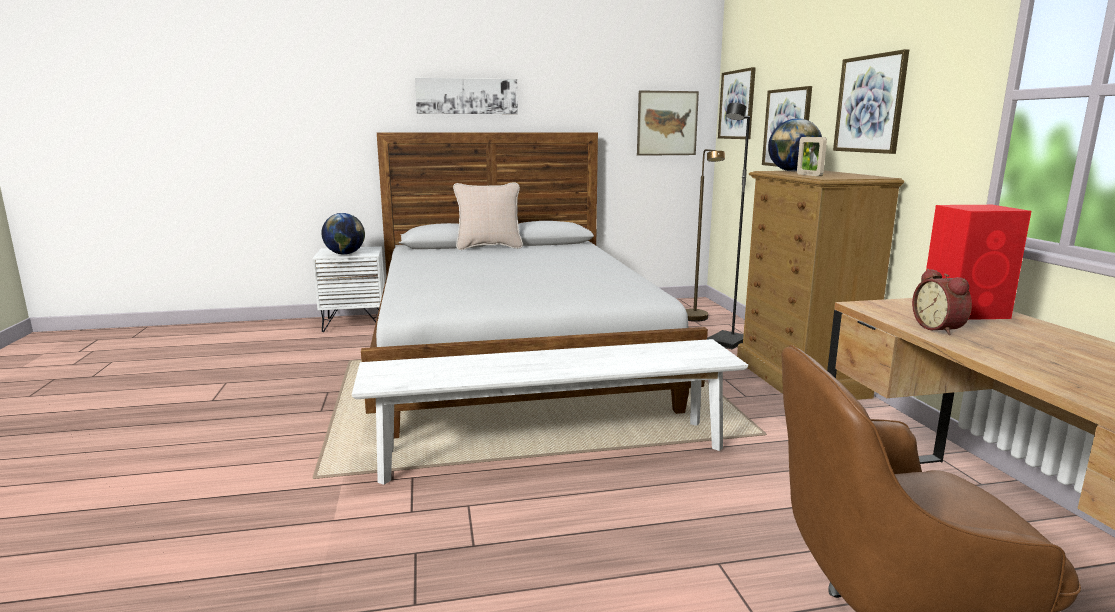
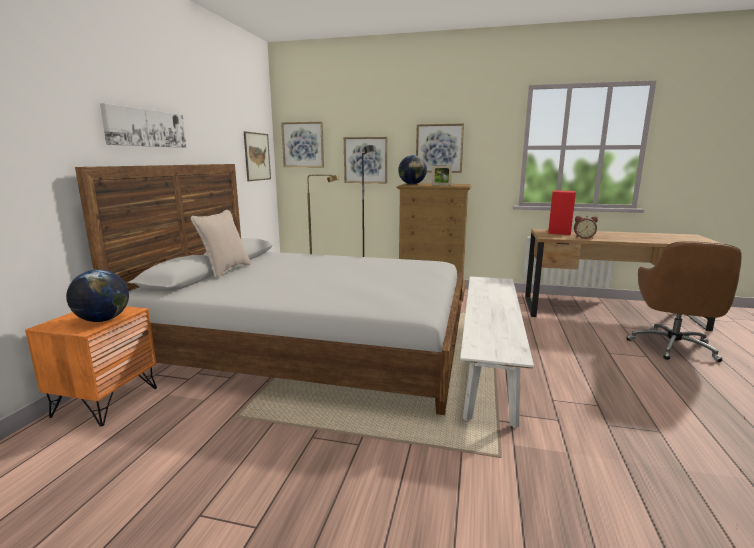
camera: 65 degrees left, 0 degrees up
(355, 323) = (105, 402): white nightstand -> orange nightstand

